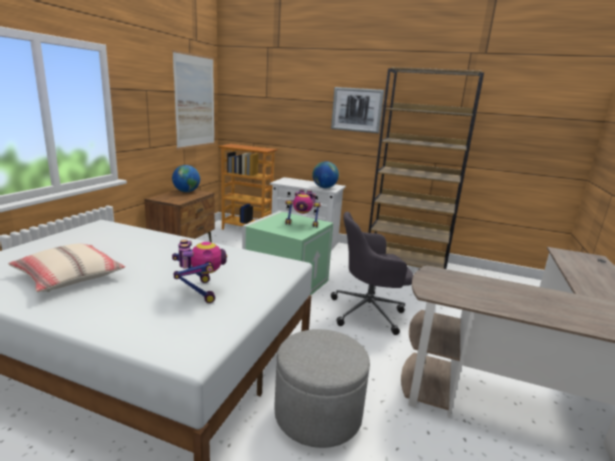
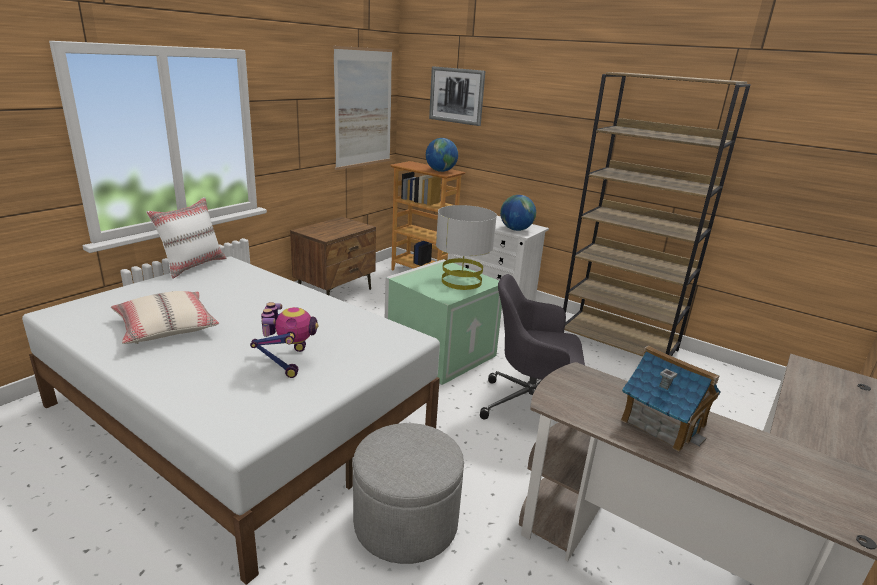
camera: 15 degrees right, 5 degrees up
(70, 228) = (193, 266): none -> white pillow
(186, 191) = (343, 223): globe -> globe (440, 171)
(302, 224) = (461, 281): toy robot -> grey table lamp
(357, 110) = (569, 125): picture -> picture (456, 95)
(510, 296) = (663, 422): none -> toy house

